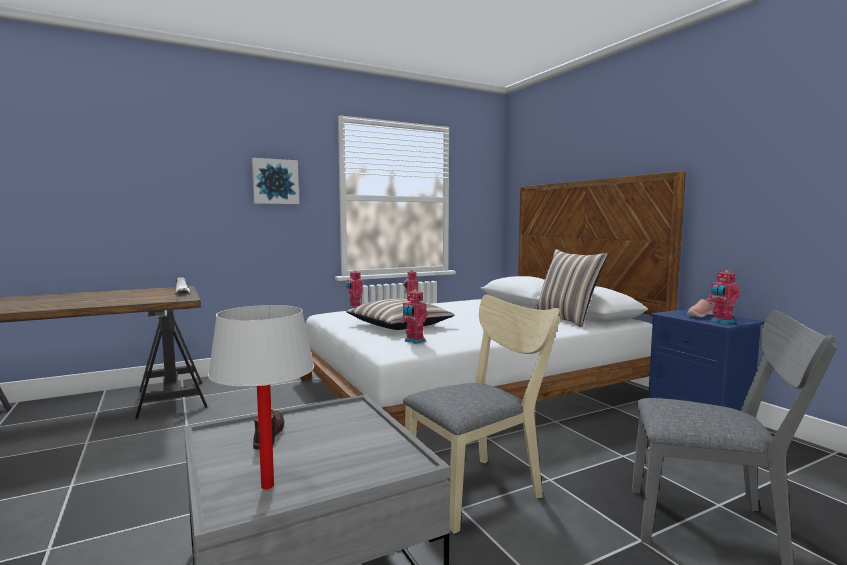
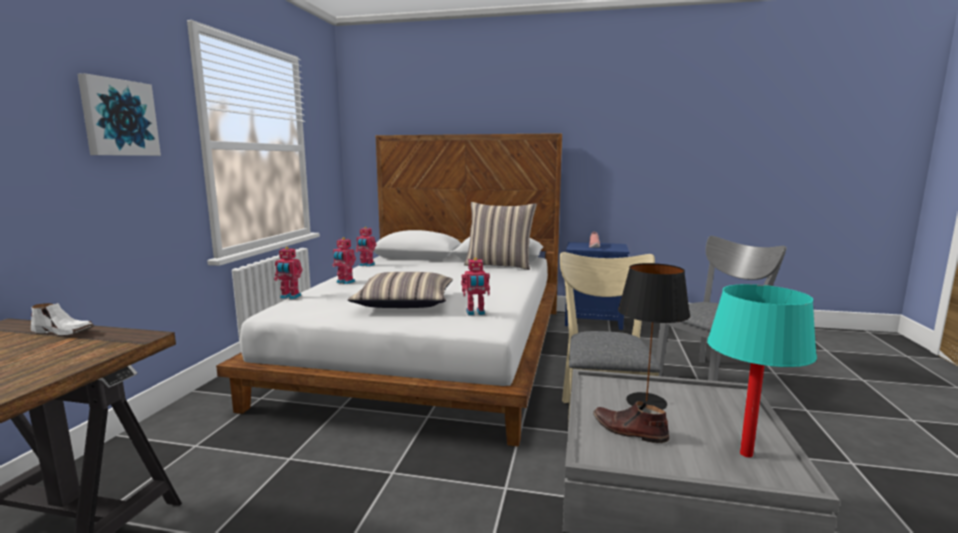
camera: 50 degrees left, 5 degrees up
(267, 486) = (746, 454): white table lamp -> turquoise table lamp
(336, 431) = (645, 402): none -> black table lamp
(721, 321) = (614, 248): toy robot -> toy robot (366, 265)

